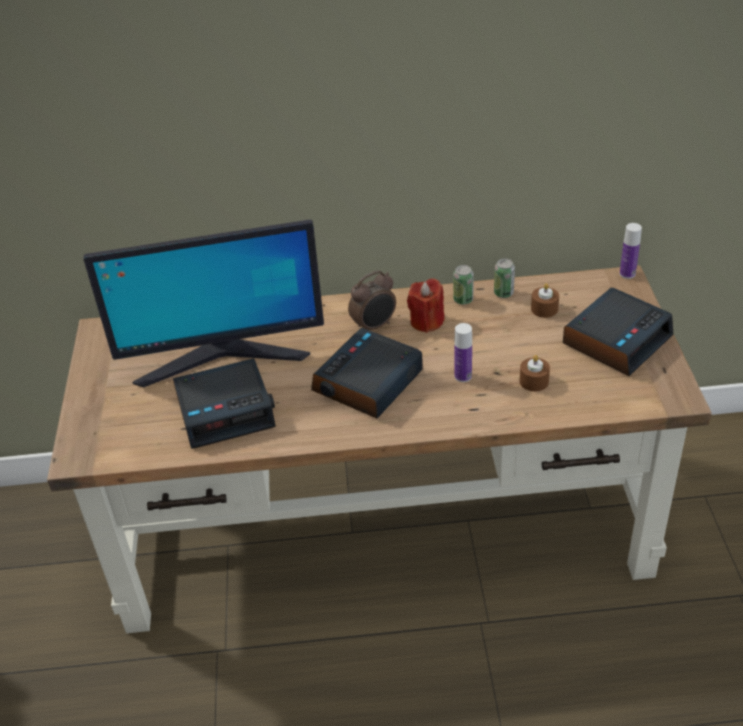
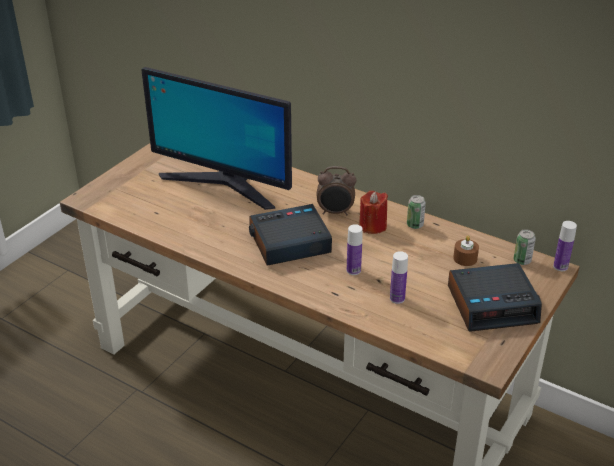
camera: 35 degrees right, 5 degrees down
(226, 411) = (189, 215): alarm clock -> none
(503, 293) = (448, 234): can -> can (522, 260)
(534, 381) = (397, 298): brown candle -> bottle

